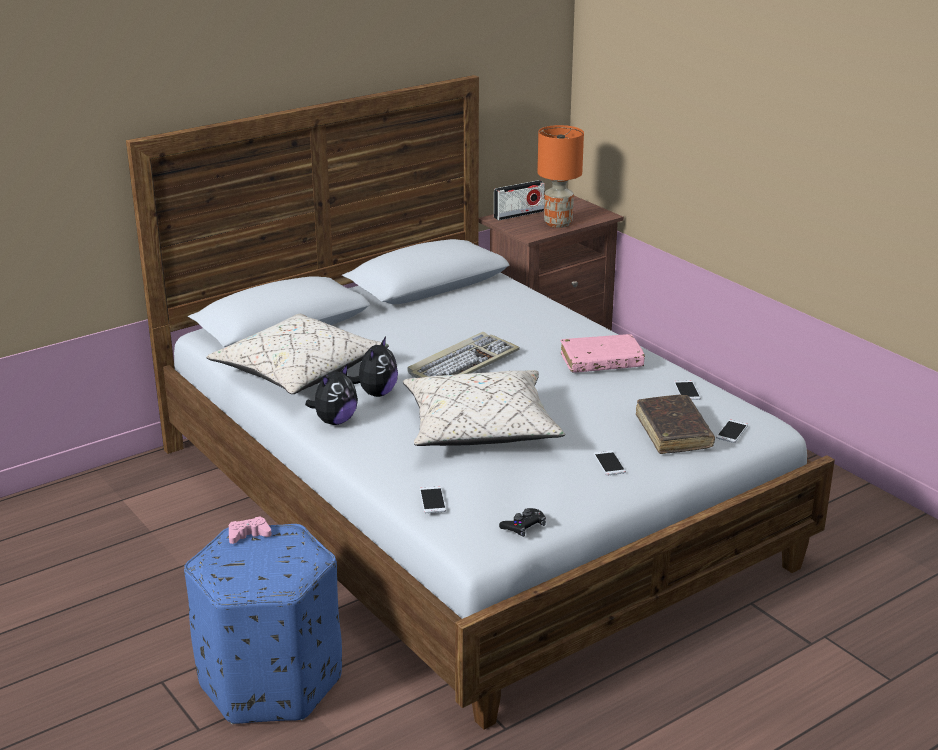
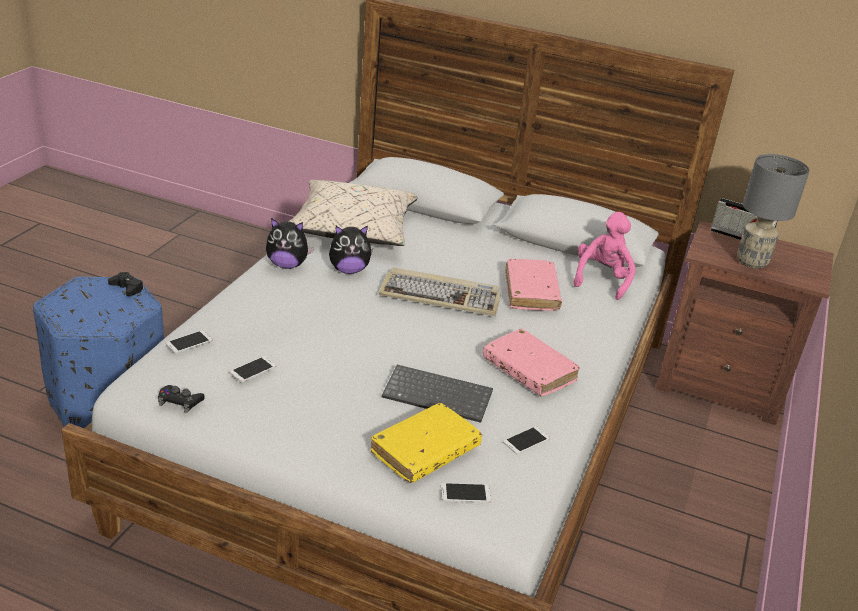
camera: 55 degrees right, 5 degrees up
(248, 535) = (127, 288): pink game controller -> black game controller
(480, 428) = (333, 334): beige pillow -> none
(491, 326) = (531, 292): none -> pink book
(499, 293) = (602, 279): none -> pink plush toy
(558, 224) = (751, 262): orange table lamp -> grey table lamp
(605, 407) = (439, 395): none -> keyboard
(609, 463) = (329, 424): phone -> phone (253, 369)
(673, 432) = (425, 451): brown book -> yellow book

